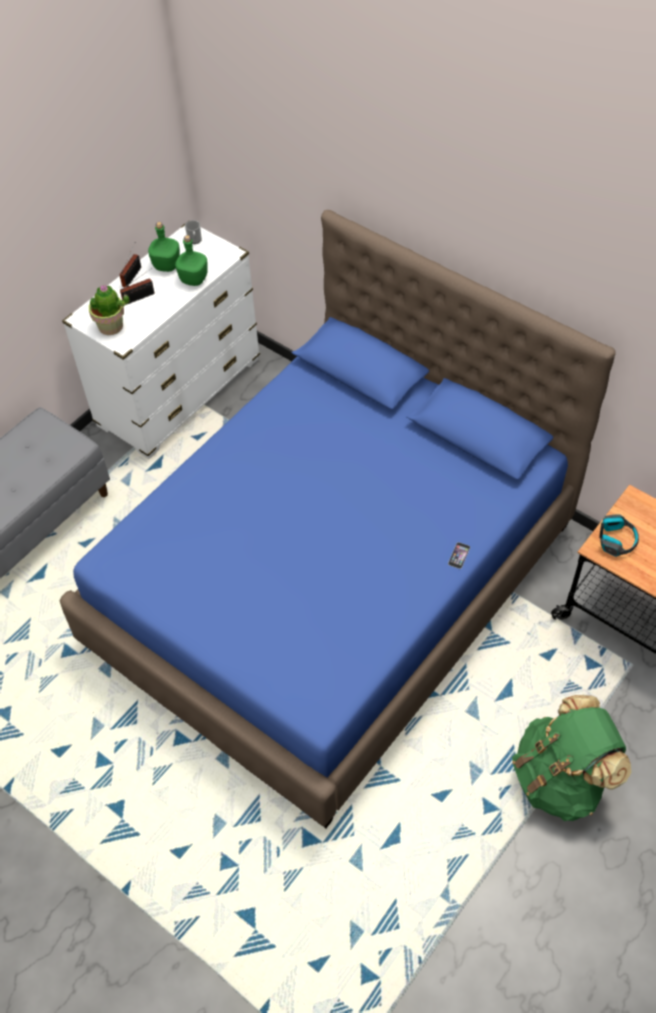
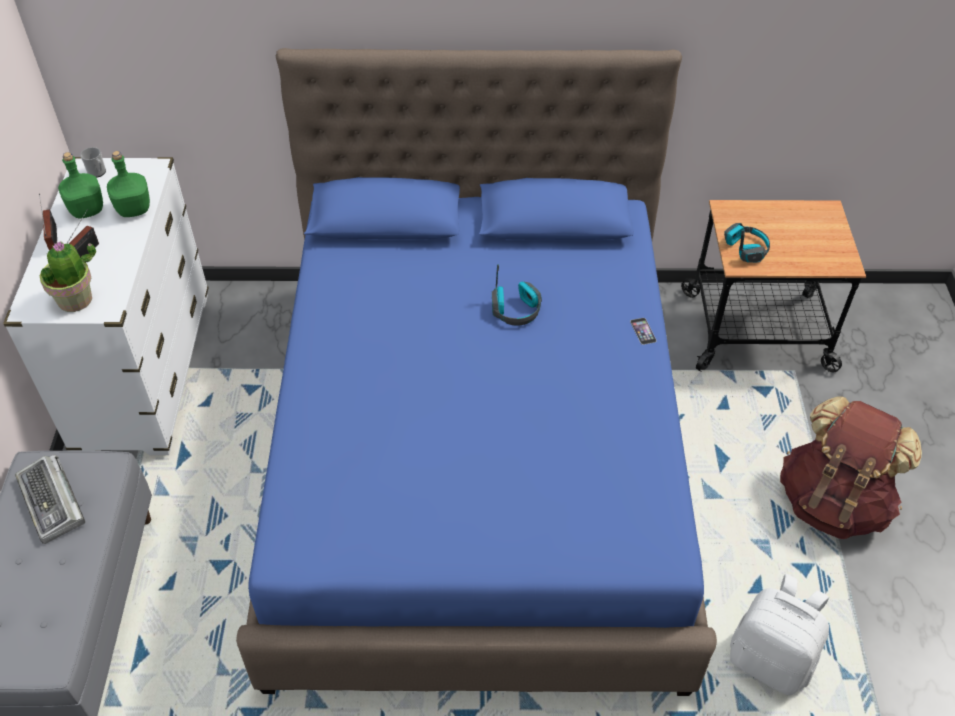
camera: 40 degrees left, 5 degrees down
(33, 450) = (52, 503): none -> keyboard
(385, 488) = (516, 310): none -> headphones
(403, 847) = (770, 660): none -> white backpack
(560, 778) = (833, 502): green backpack -> brown backpack

